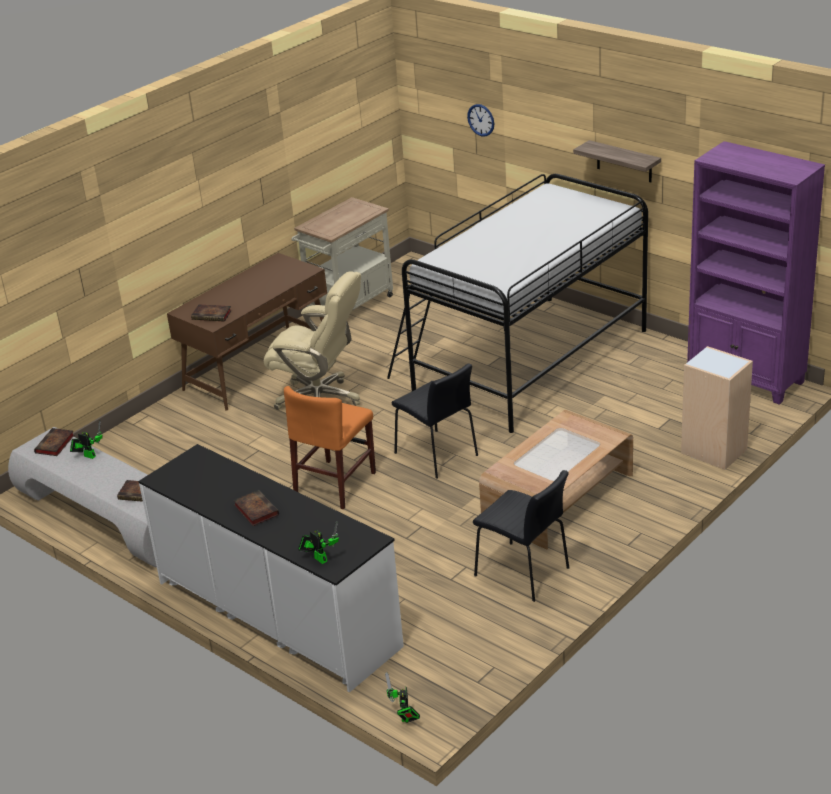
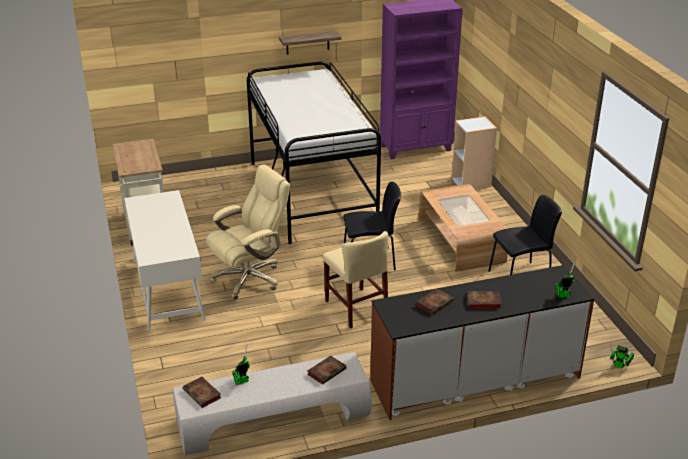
camera: 60 degrees left, 0 degrees up
(212, 315) = (174, 249): book -> book (434, 303)
(259, 367) = (168, 287): brown desk -> white desk
(277, 613) = (475, 379): white dresser -> brown dresser
(335, 484) = (356, 307): orange chair -> beige chair
(481, 120) = (181, 51): wall clock -> none

